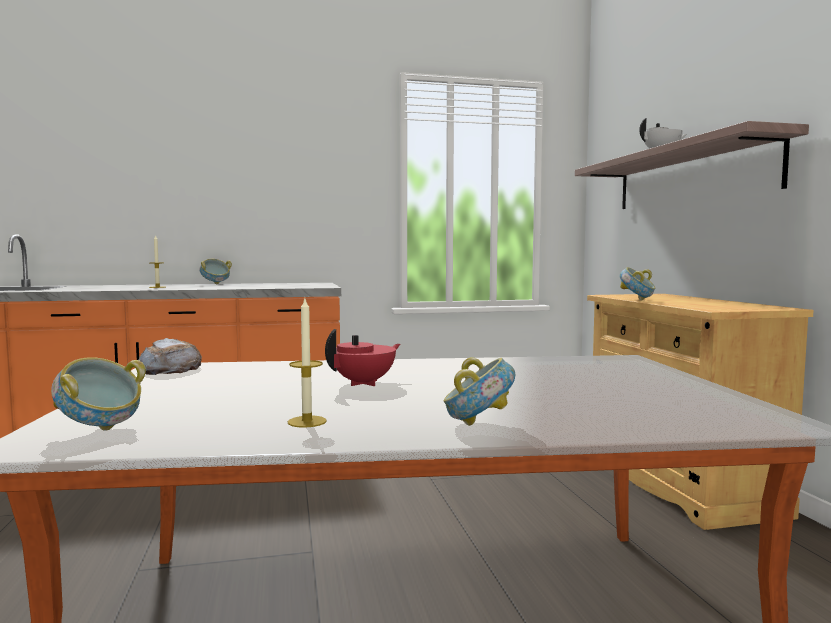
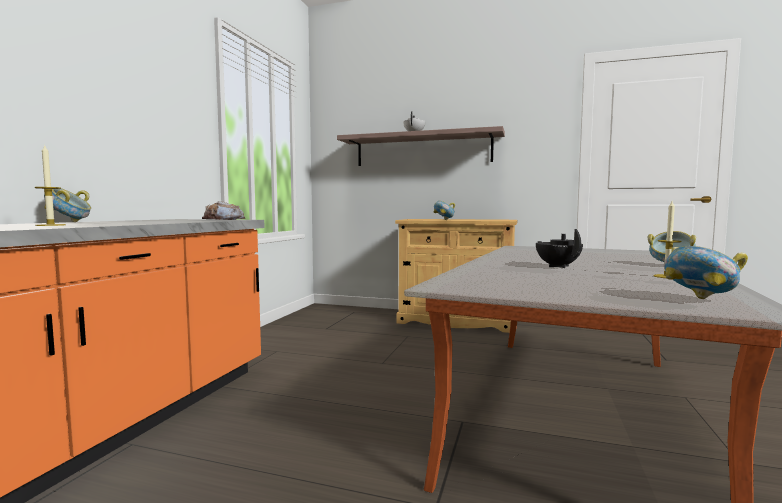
camera: 60 degrees left, 0 degrees up
(170, 369) = (455, 285): bread -> bread (224, 219)
(364, 383) = (557, 266): red teapot -> black teapot

